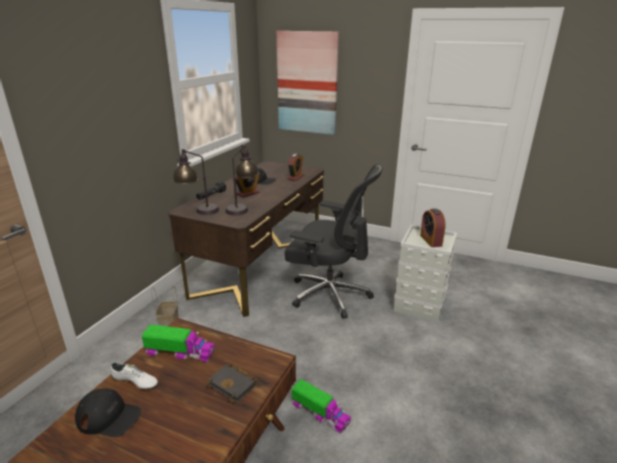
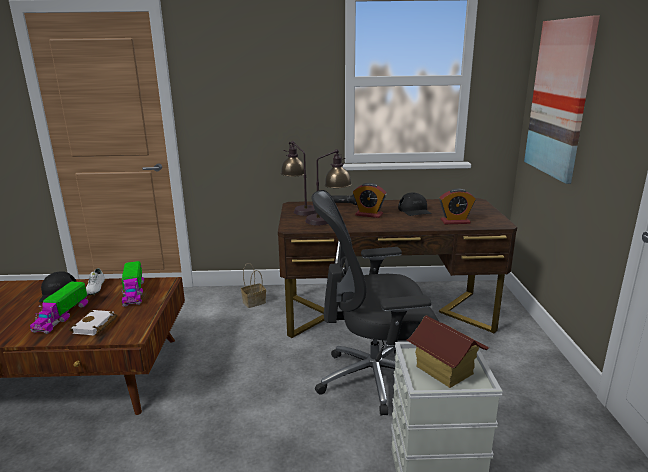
camera: 65 degrees right, 5 degrees down
(234, 385) = (95, 326): black book -> white book
(320, 413) = (164, 433): toy truck -> toy truck (62, 316)
(328, 295) = (375, 378): office chair -> office chair turned 90 degrees clockwise
(430, 240) = (444, 370): alarm clock -> toy house

